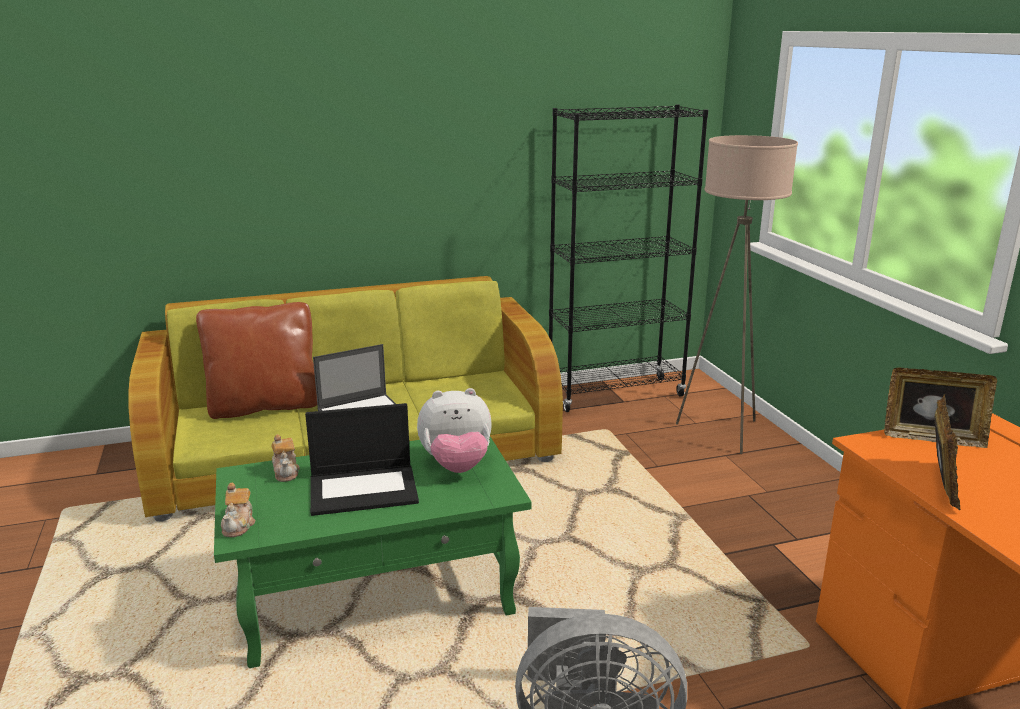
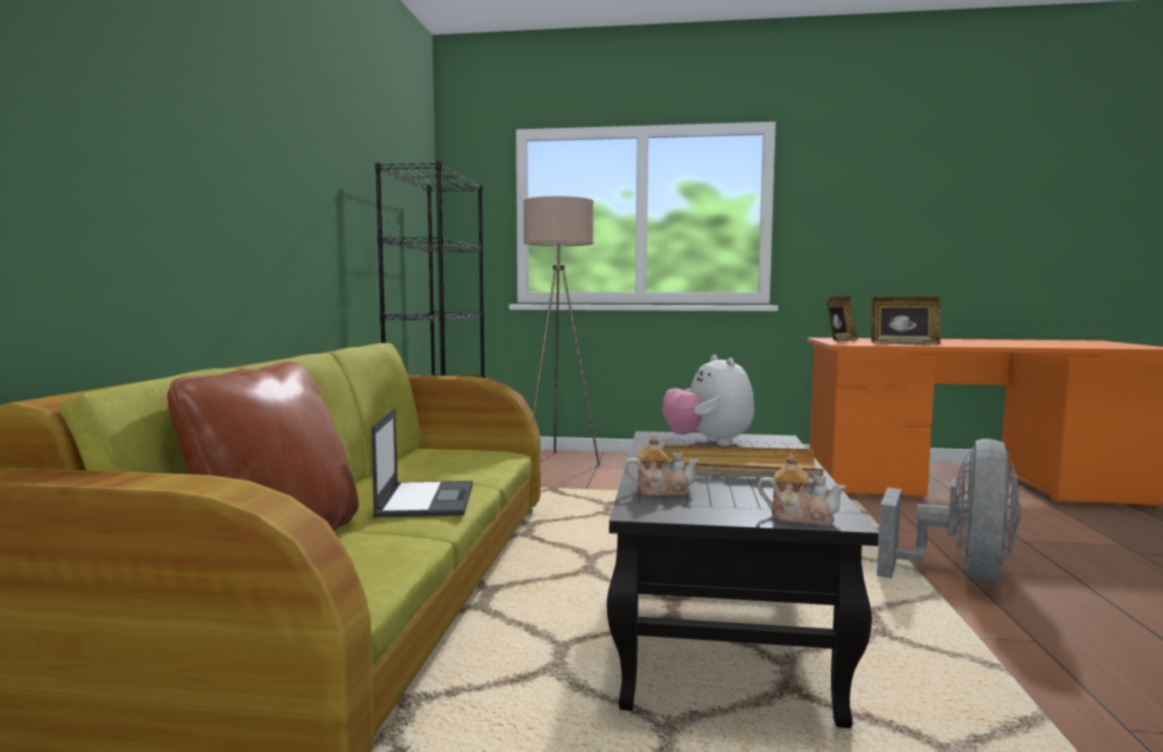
camera: 65 degrees left, 15 degrees down
(364, 489) = (736, 469): laptop -> beige tray
(378, 595) = (719, 625): green coffee table -> black coffee table
(456, 466) = (708, 443): plush toy -> plush toy turned 150 degrees clockwise
(940, 485) = (903, 344): picture frame -> picture frame turned 150 degrees clockwise

